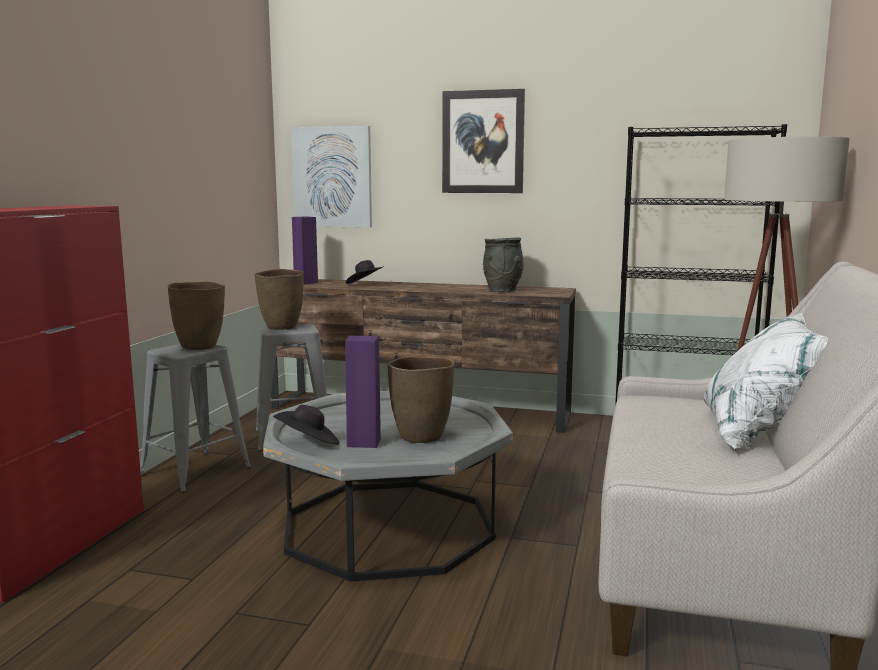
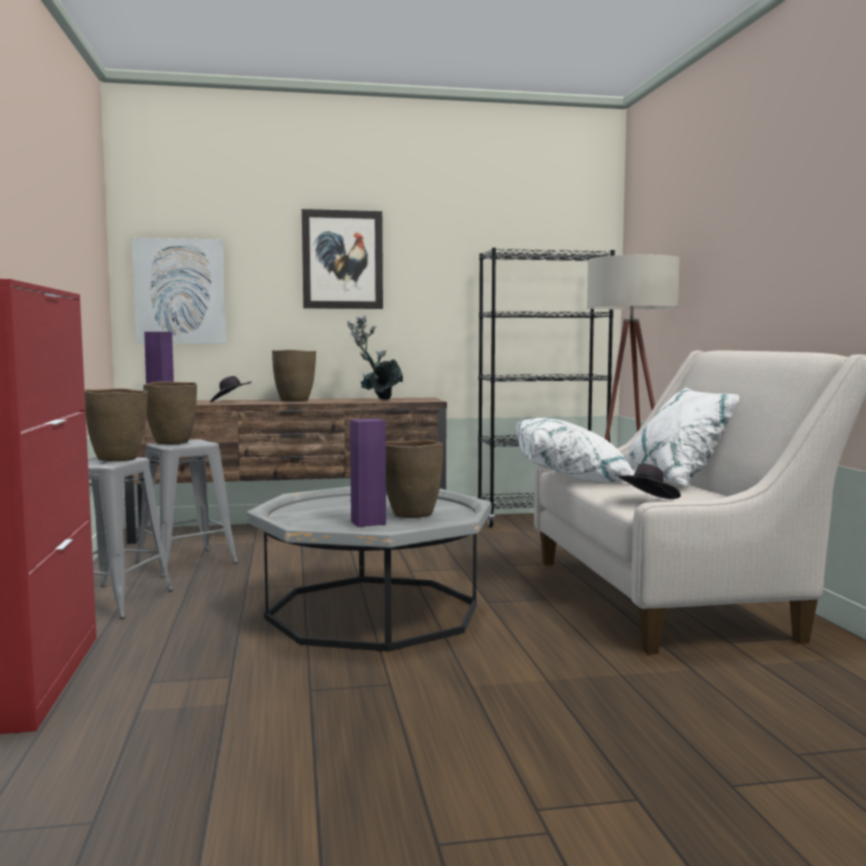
camera: 25 degrees left, 5 degrees down
(308, 444) = (318, 528): black hat -> black hat (647, 502)
(423, 287) = (294, 401): none -> brown vase
(503, 290) = (376, 400): grey vase -> potted plant
(633, 410) = (573, 477): none -> white pillow

